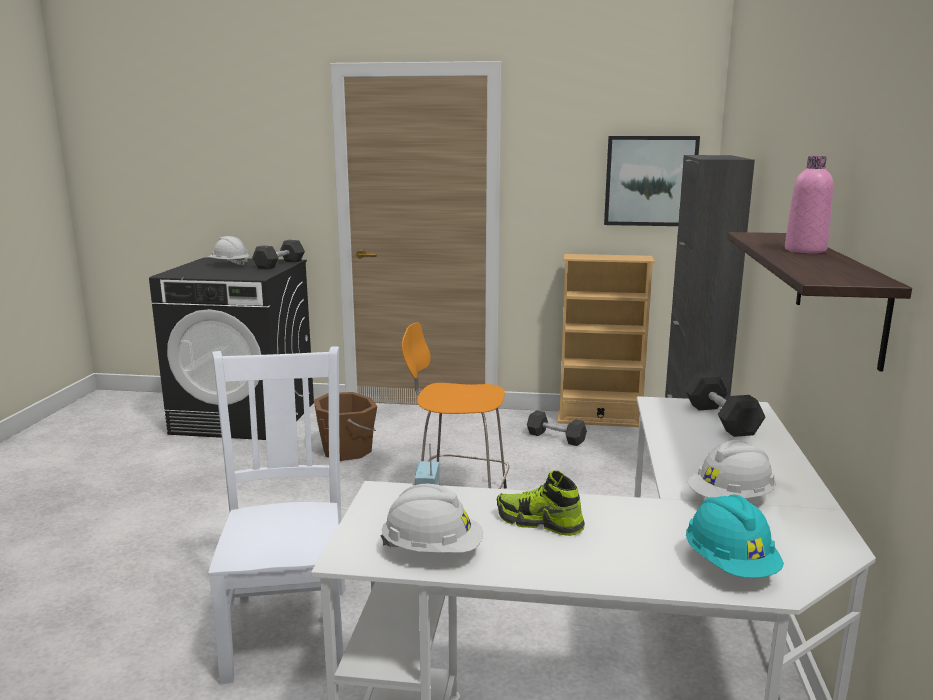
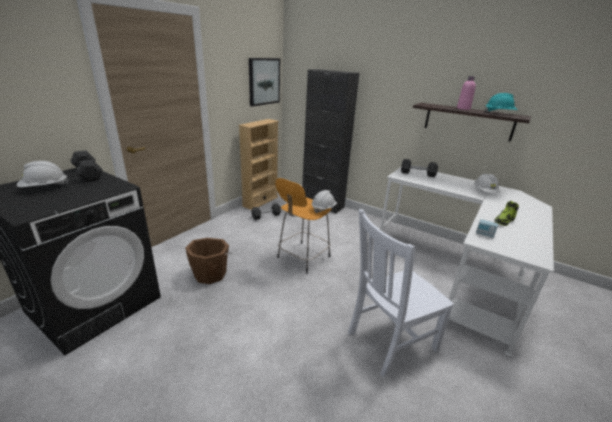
camera: 65 degrees left, 10 degrees up
(289, 628) = (389, 342): white chair -> white chair turned 45 degrees counterclockwise
(432, 550) = (530, 243): white hard hat -> white hard hat (323, 208)
(730, 565) = (529, 206): turquoise hard hat -> turquoise hard hat (499, 113)

